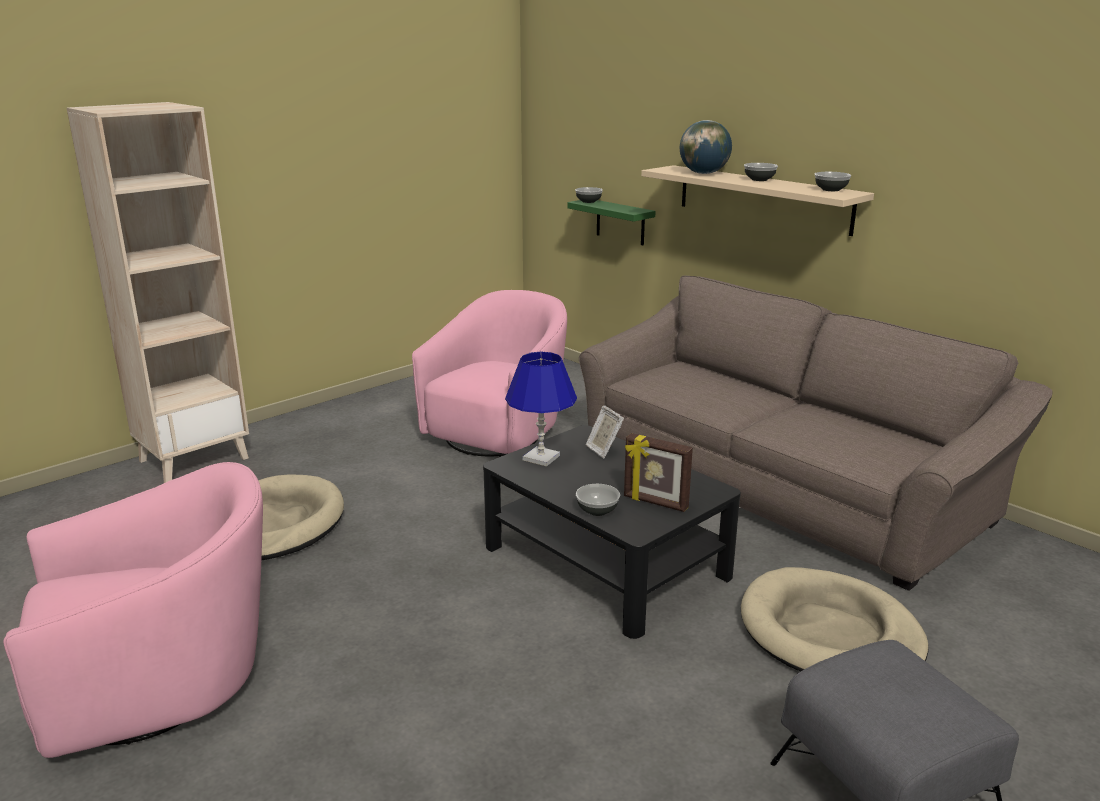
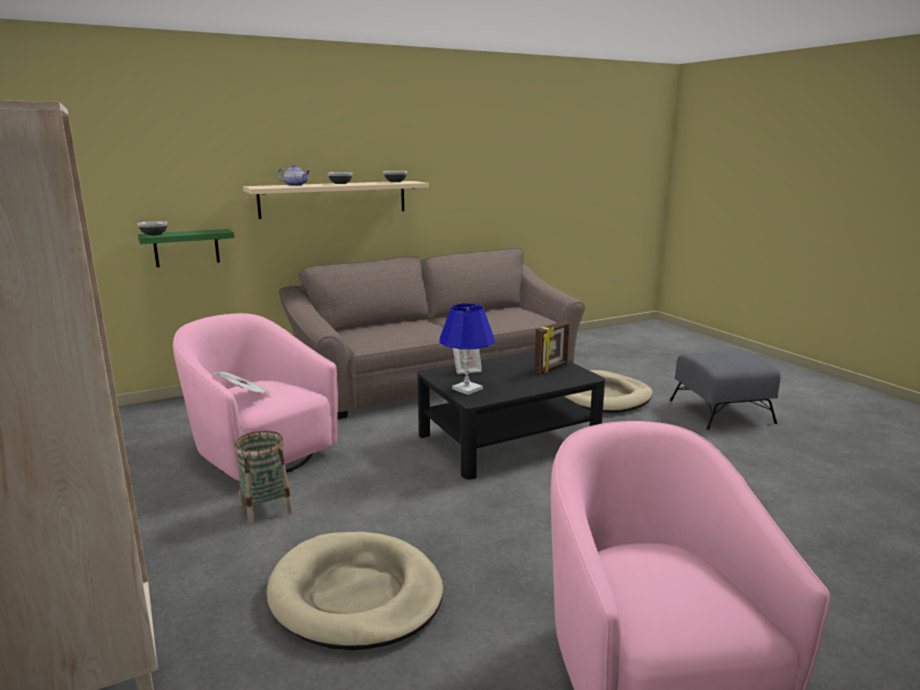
camera: 75 degrees left, 5 degrees down
(397, 459) = (265, 508): none -> basket
(462, 368) = (246, 397): none -> newspaper
(597, 511) = (557, 383): bowl -> none
(703, 173) = (295, 185): globe -> teapot

